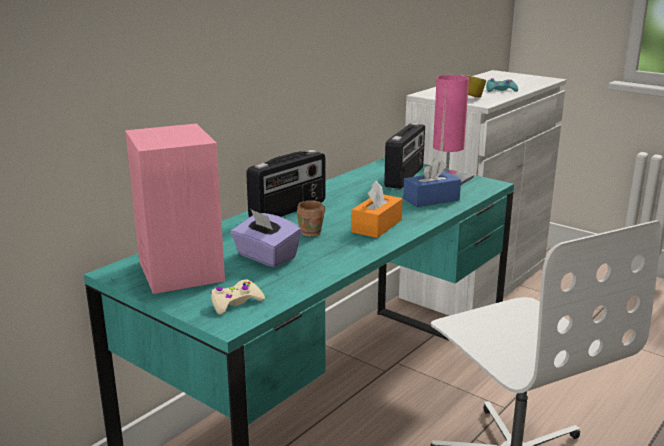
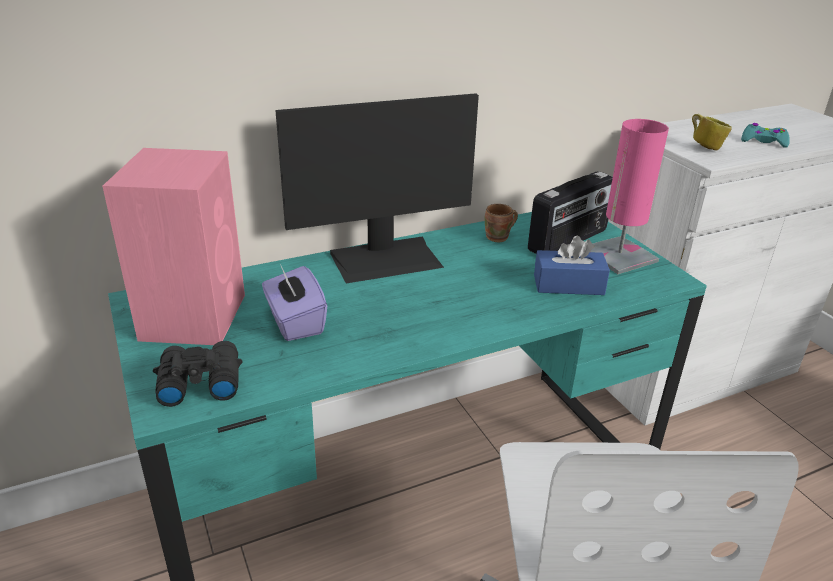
camera: 25 degrees right, 10 degrees up
(235, 303) = (198, 382): beige game controller -> black binoculars
(289, 210) = (386, 259): radio -> monitor
(312, 233) = (379, 300): brown mug -> brown mug (499, 238)
(376, 226) = (461, 310): orange tissue box -> none

